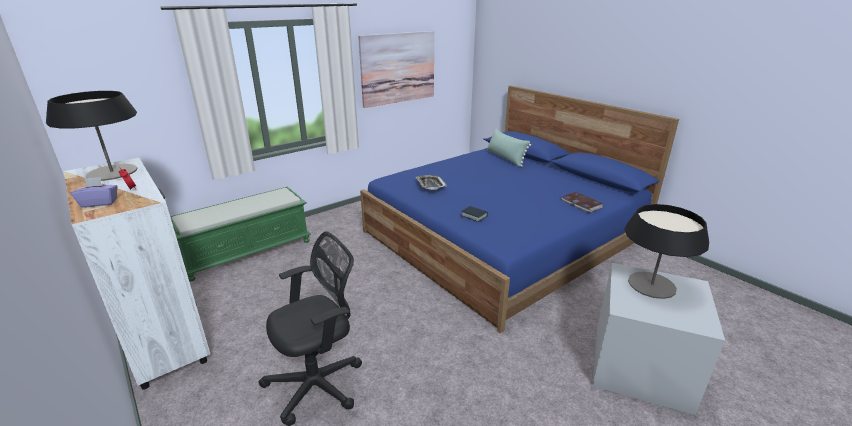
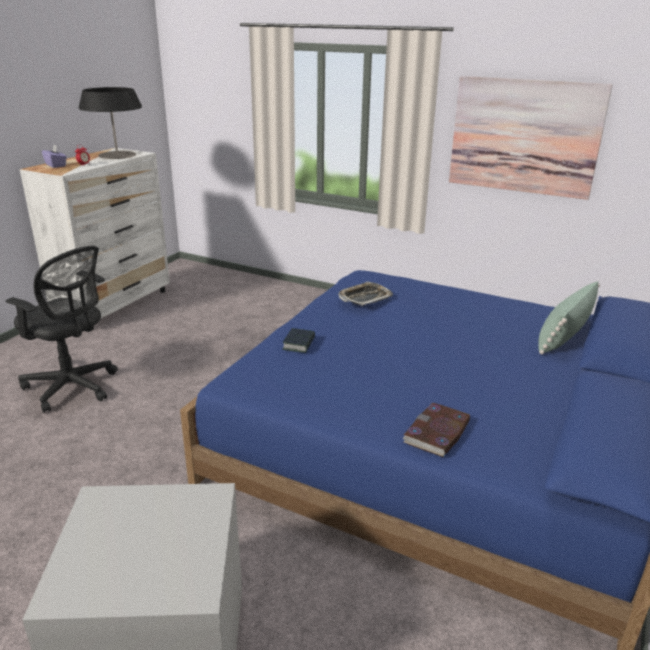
camera: 65 degrees right, 0 degrees up
(248, 251) = (255, 291): green bench -> none
(651, 285) = (176, 530): table lamp -> none

